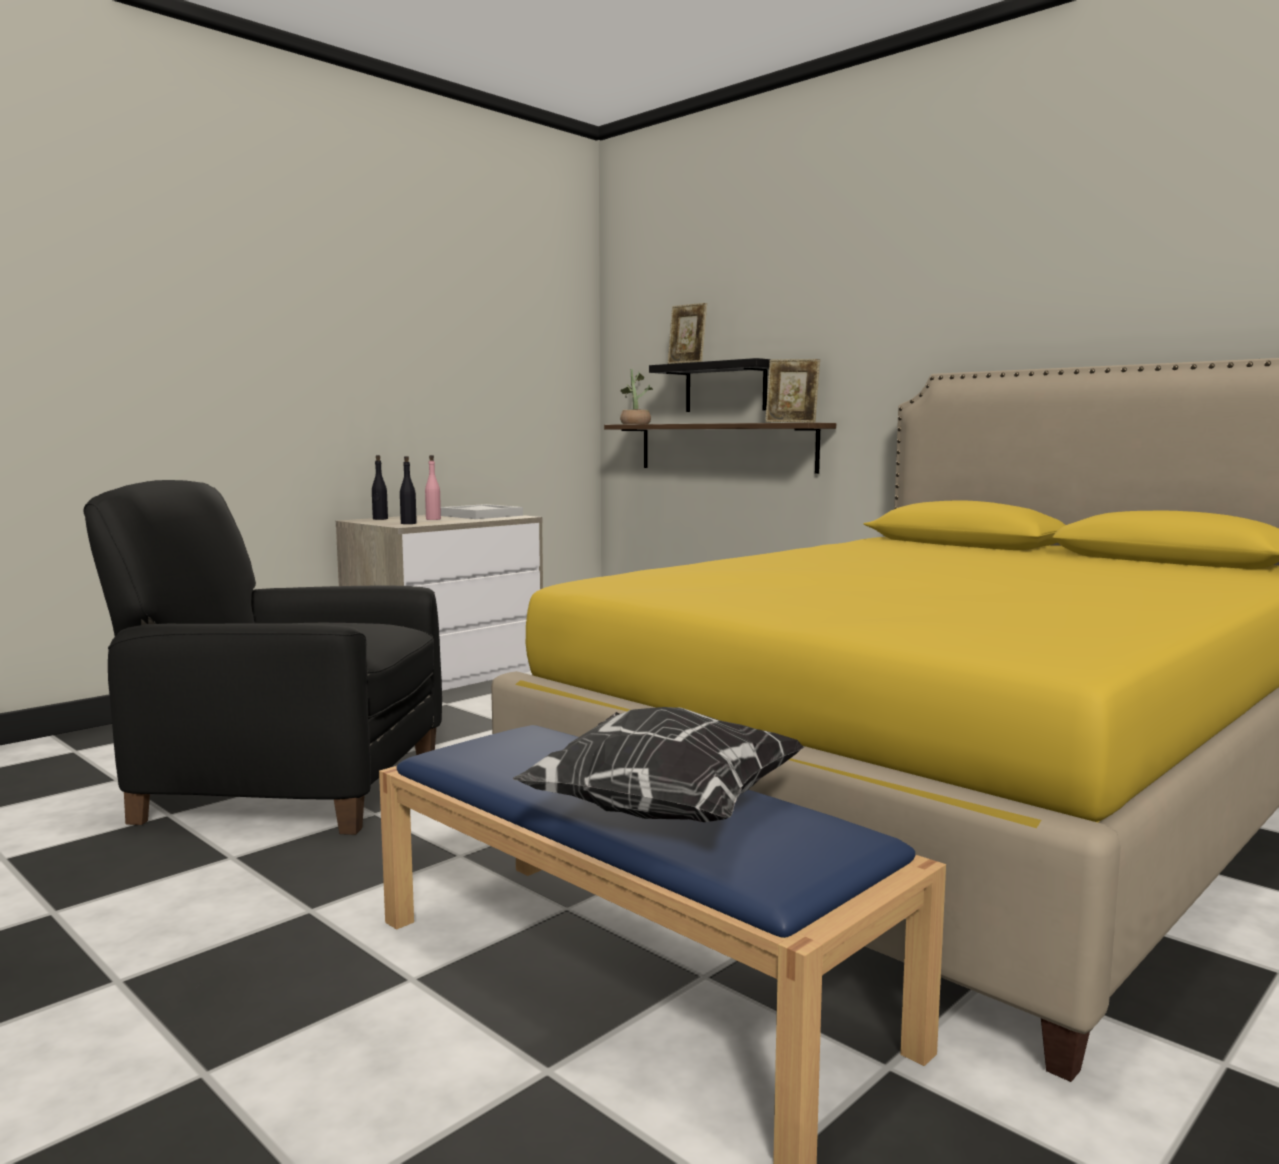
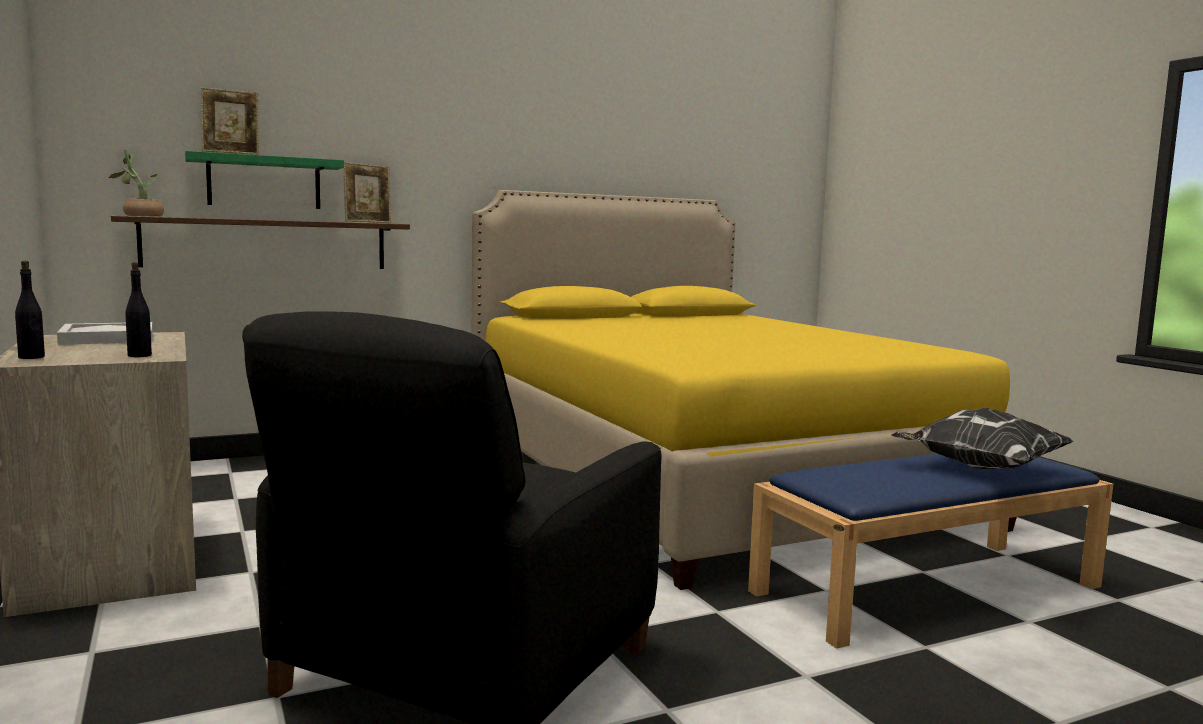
camera: 70 degrees left, 0 degrees up
(433, 519) = (107, 348): pink bottle -> none
(725, 387) = (264, 182): black shelf -> green shelf

